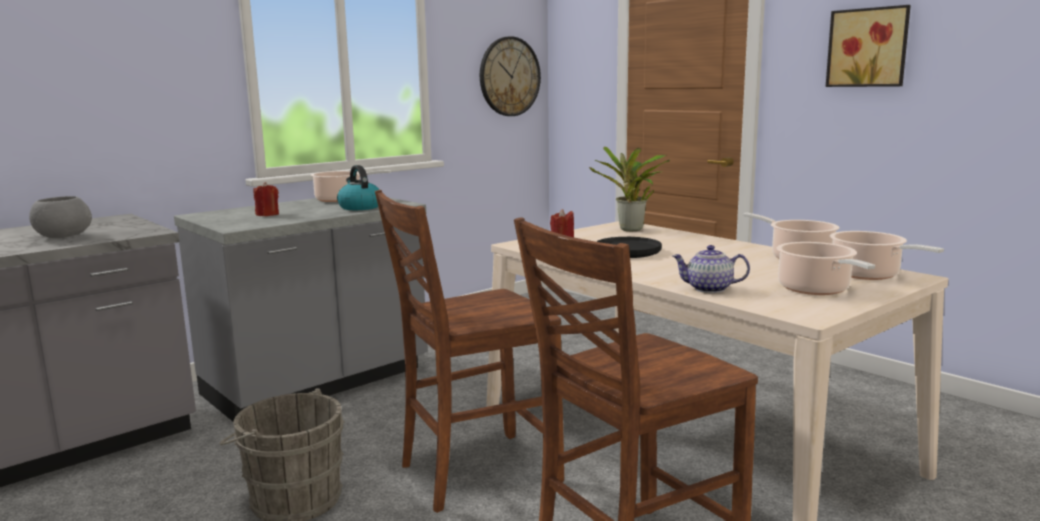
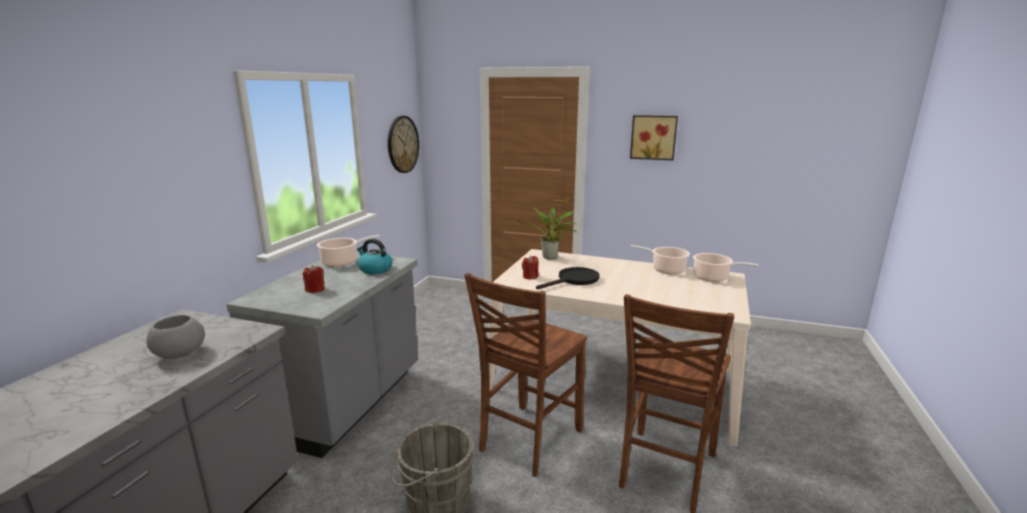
camera: 30 degrees left, 5 degrees up
(708, 289) = (664, 304): teapot -> none
(816, 290) = (708, 294): cooking pot -> none

